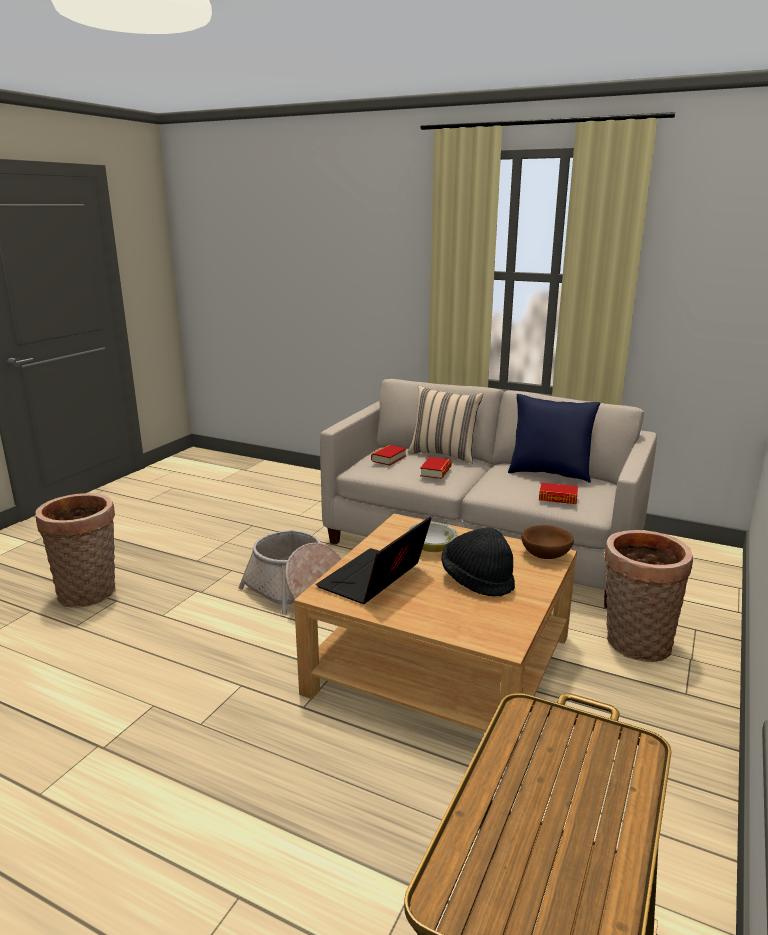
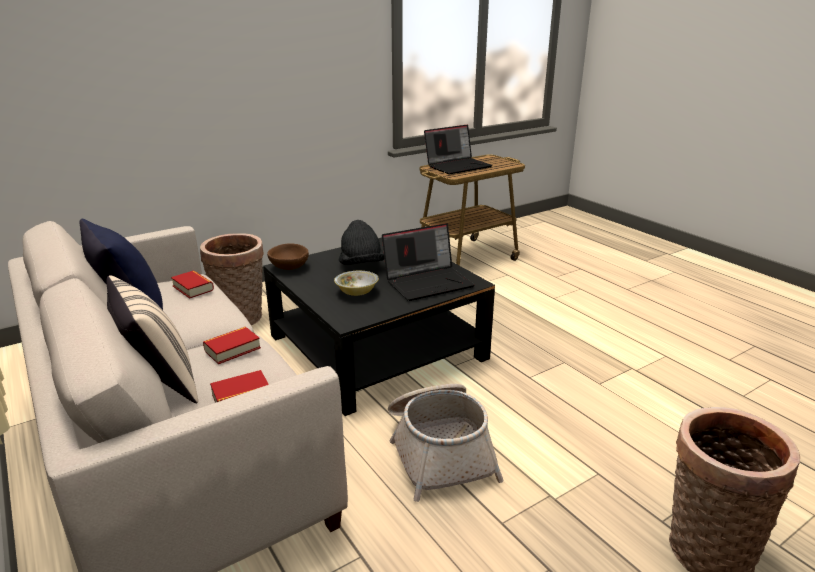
camera: 150 degrees left, 5 degrees up
(441, 663) = (377, 347): beige coffee table -> black coffee table
(592, 798) = (458, 166): none -> laptop

